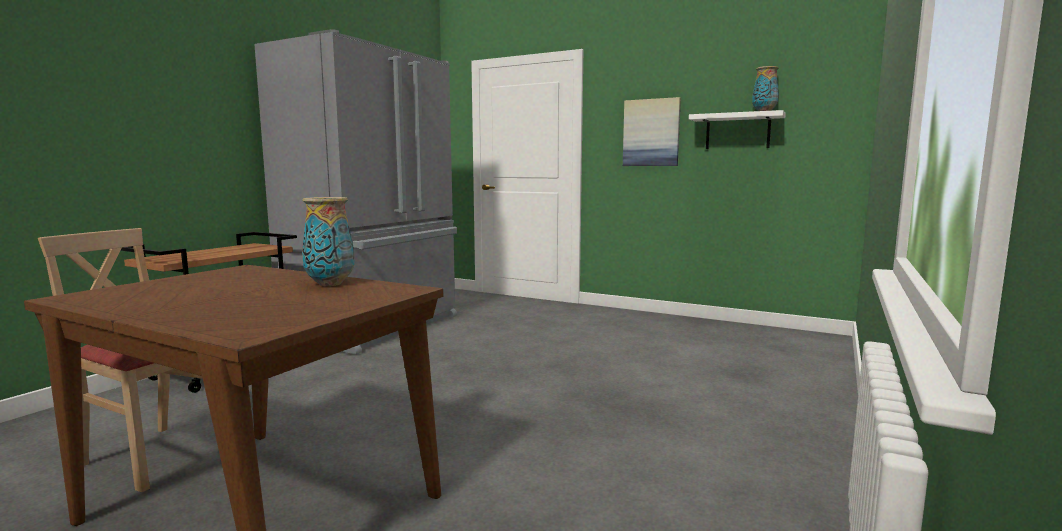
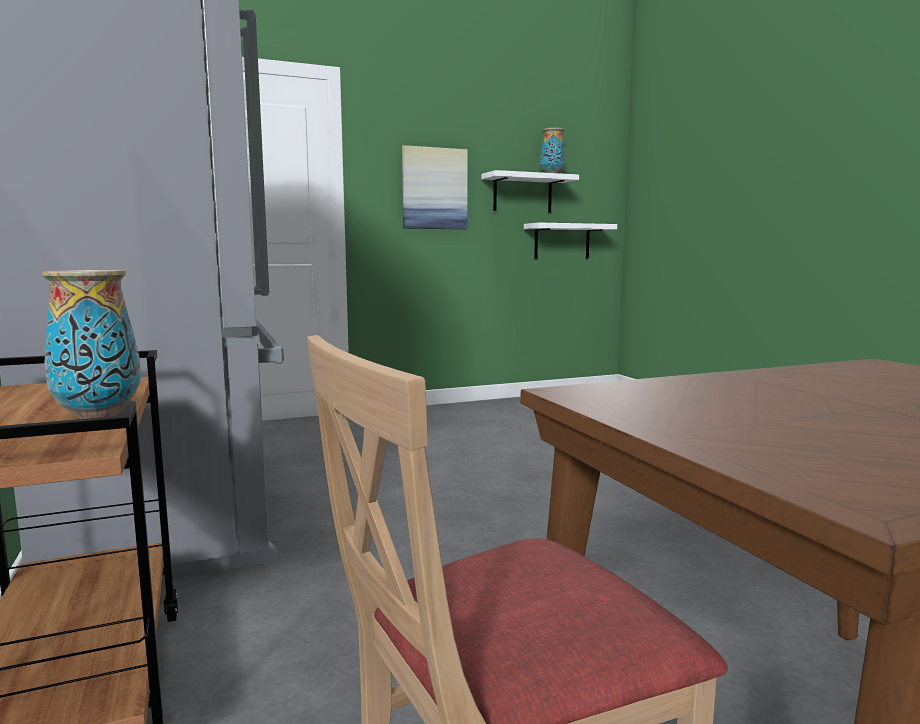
camera: 50 degrees left, 0 degrees up
(331, 284) = (814, 377): vase -> vase (99, 416)
(782, 176) = (562, 241): none -> white shelf

